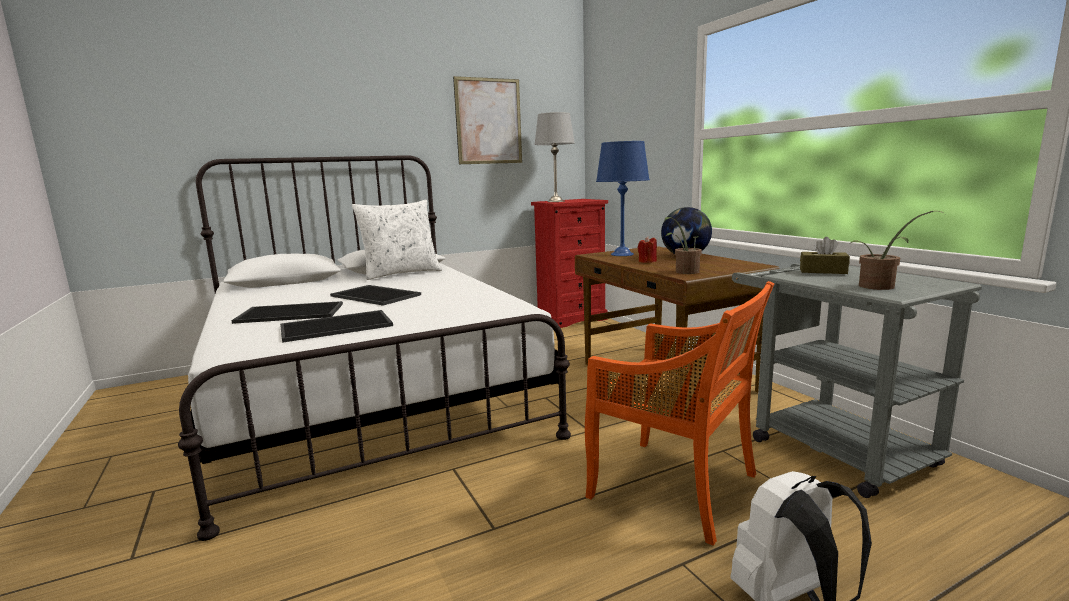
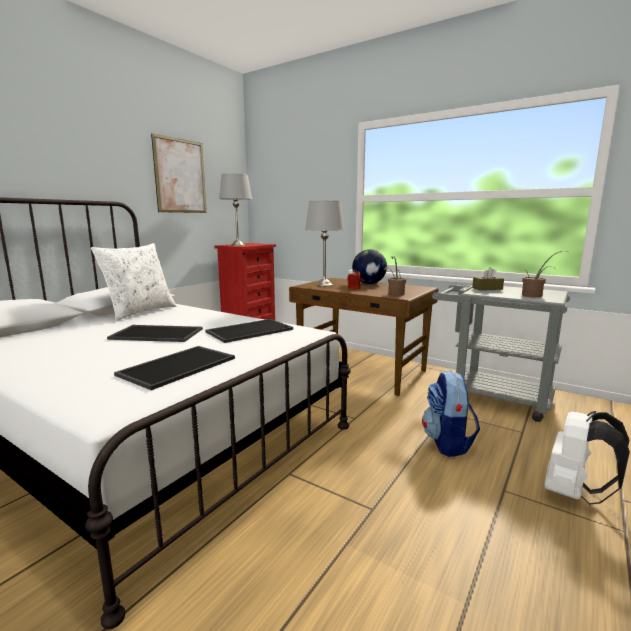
camera: 30 degrees left, 0 degrees up
(292, 312) = (96, 360): tray -> tray (250, 330)
(622, 254) = (324, 284): blue table lamp -> grey table lamp
(676, 487) = (448, 443): orange chair -> backpack

